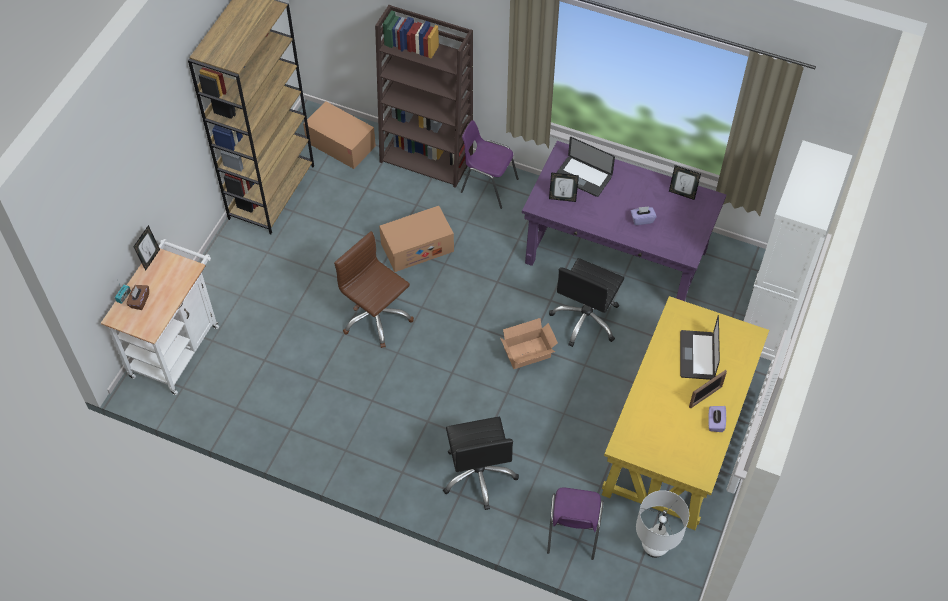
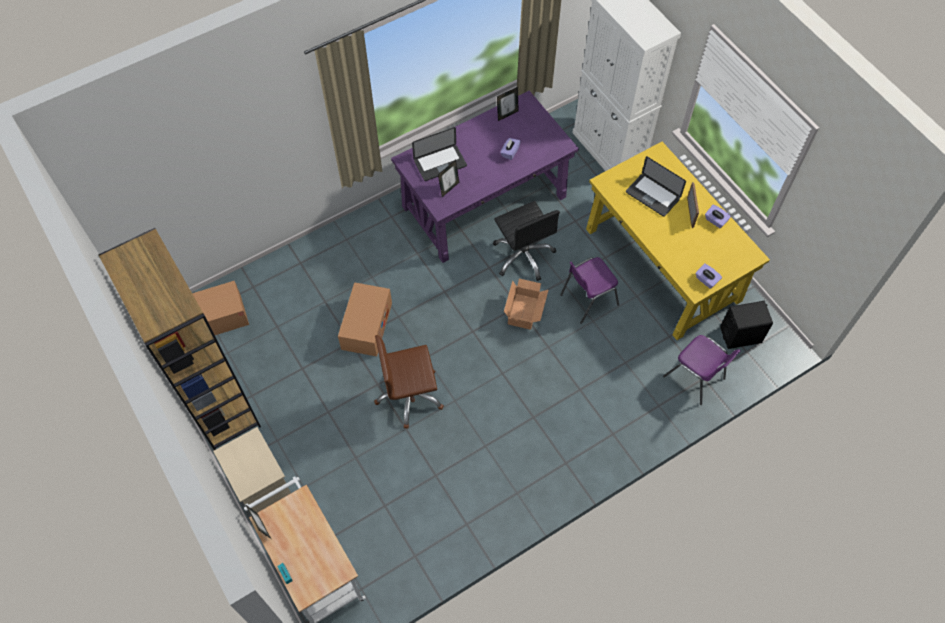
camera: 55 degrees left, 5 degrees up
(139, 301) = (302, 563): brown tissue box -> none
(219, 269) = (262, 489): none -> beige nightstand
(427, 158) = (287, 266): brown bookcase -> none
(479, 475) = (605, 410): black office chair -> none
(488, 185) = (349, 241): purple chair -> purple chair (587, 300)
(639, 450) = (706, 280): none -> purple tissue box
(654, 549) = (740, 335): white table lamp -> black speaker

